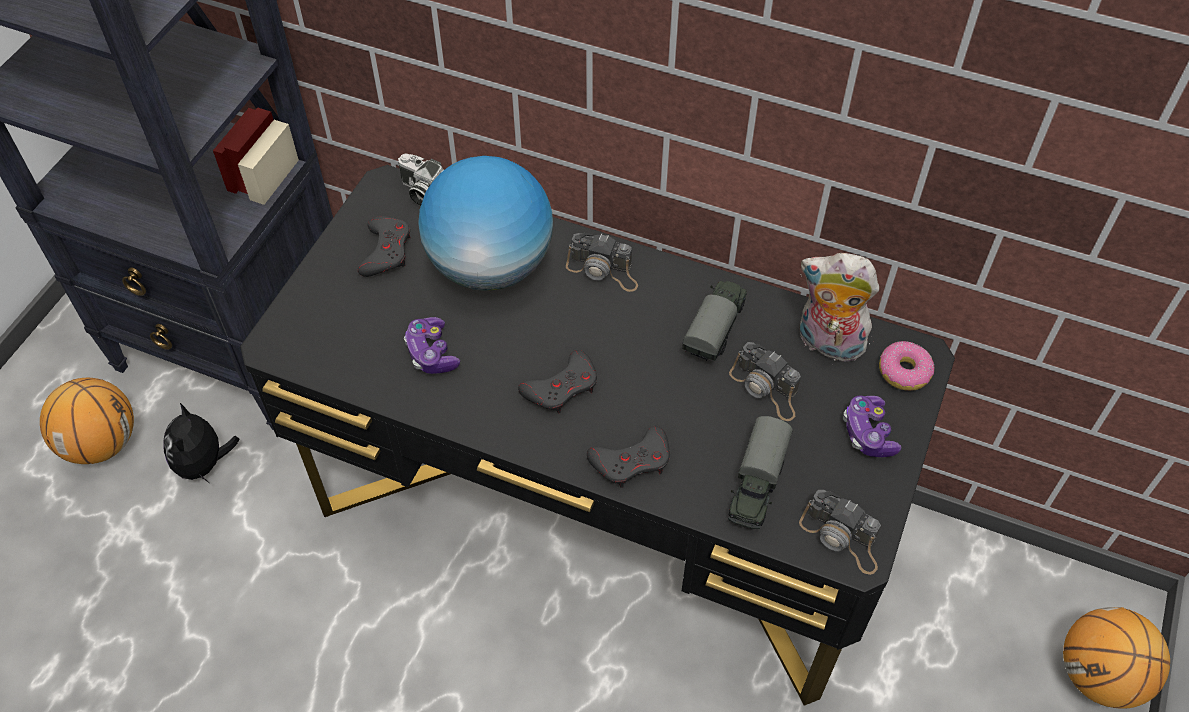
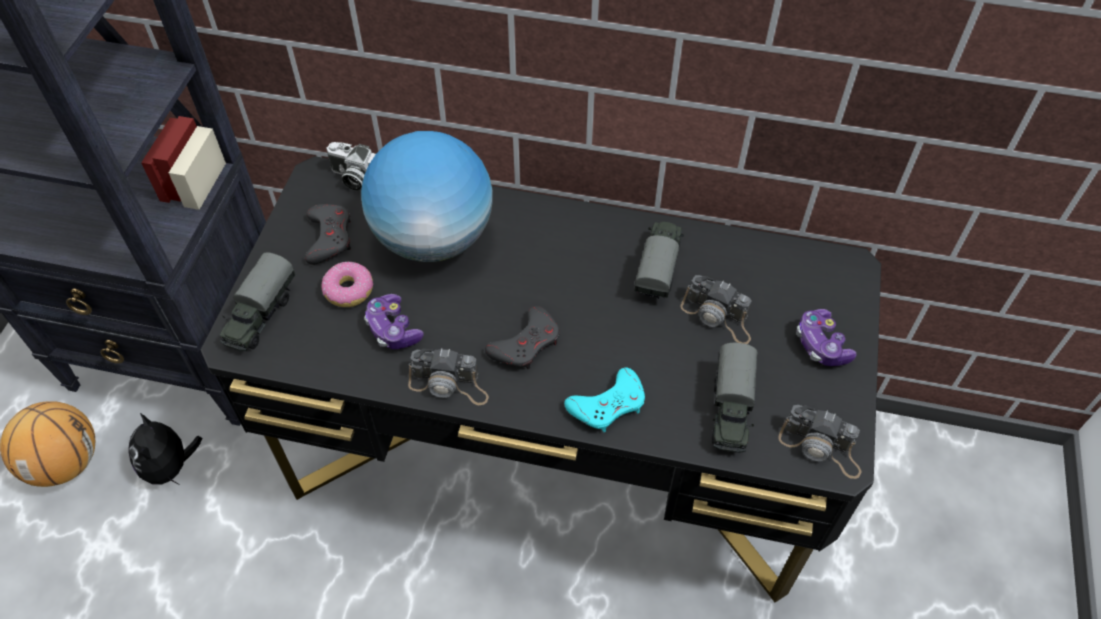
camera: 10 degrees left, 0 degrees up
(304, 321) = (260, 316): none -> toy truck
(603, 270) = (542, 227): camera -> camera (449, 384)
(632, 461) = (608, 404): grey game controller -> turquoise game controller
(827, 344) = (764, 267): plush toy -> none
(904, 372) = (839, 283): donut -> donut (349, 290)
(1099, 676) = (1023, 530): basketball -> none

